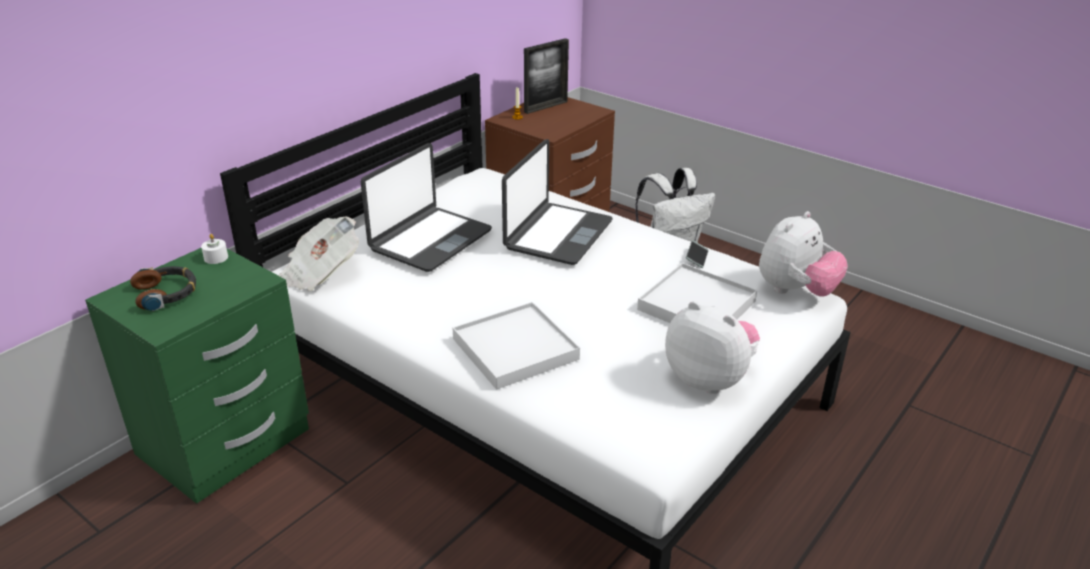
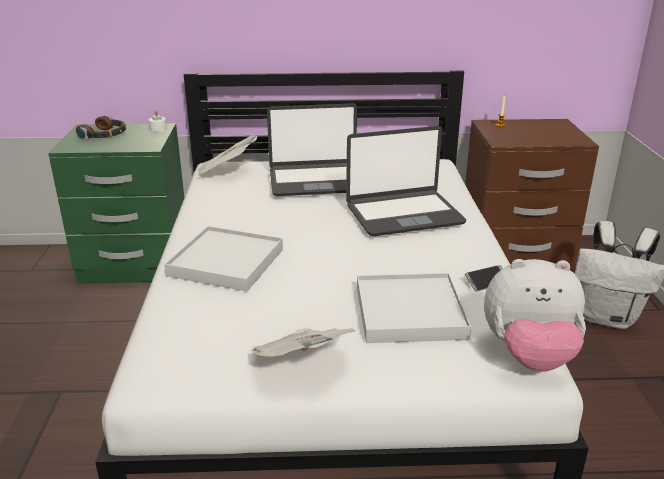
camera: 50 degrees right, 5 degrees down
(545, 107) = (539, 126): picture frame -> none
(709, 378) = (302, 363): plush toy -> newspaper

